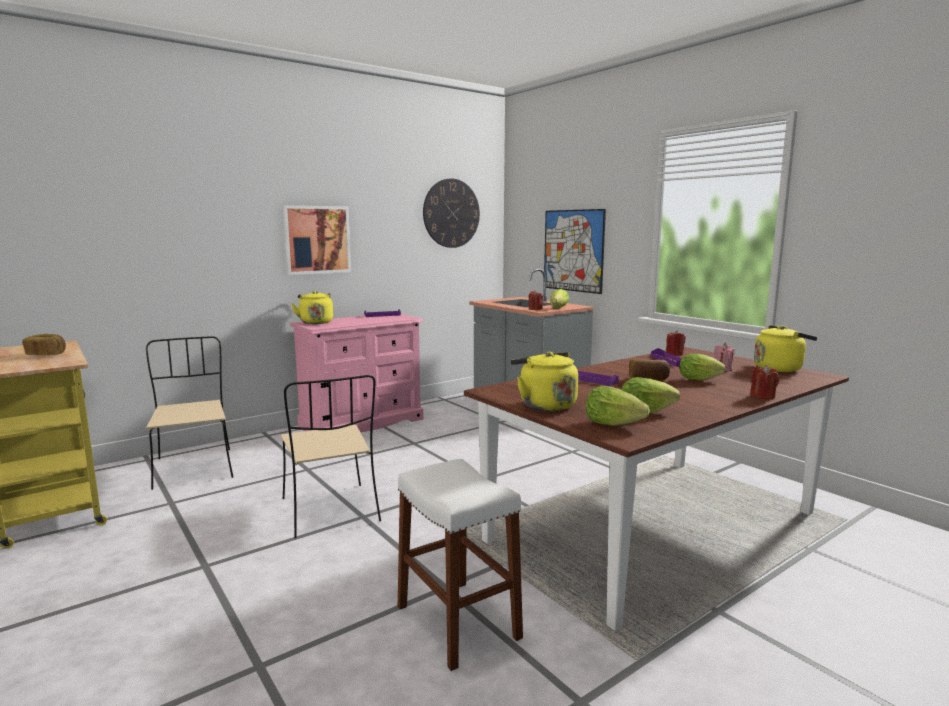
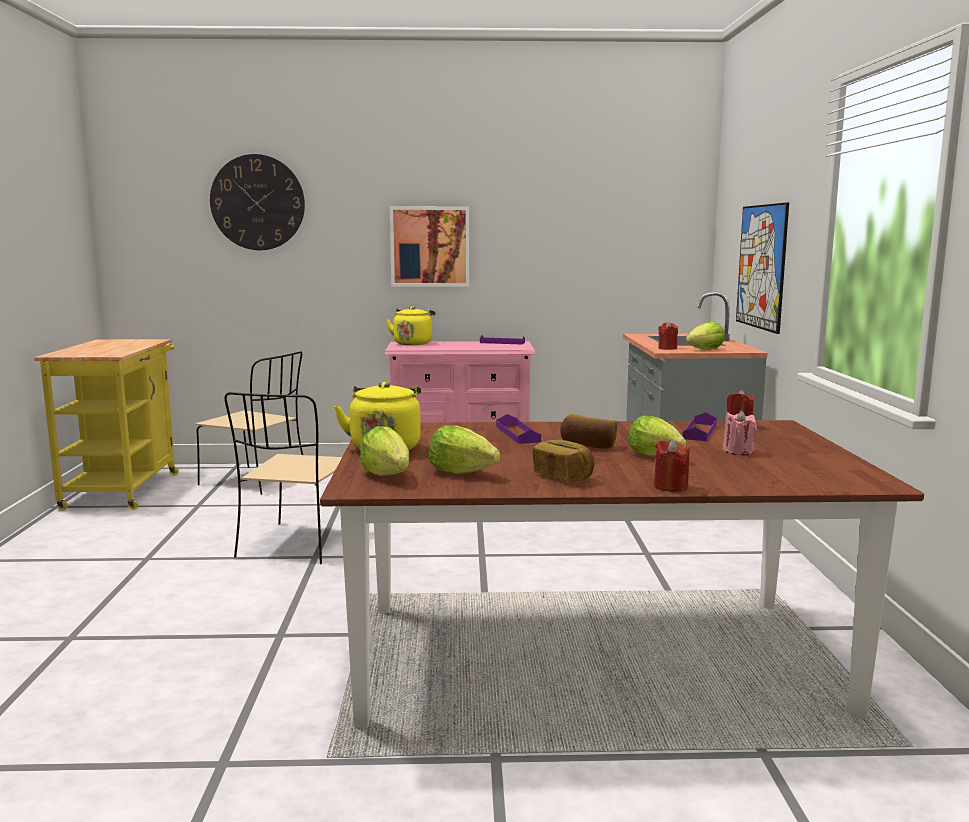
camera: 35 degrees right, 0 degrees up
(46, 354) = (120, 347): bread -> bread (563, 476)
(194, 467) = (256, 481): beige chair -> beige chair turned 105 degrees clockwise
(451, 213) = (623, 213): wall clock -> wall clock (257, 202)
(457, 622) = (241, 664): white stool -> none
(780, 368) = (837, 465): yellow kettle -> none

